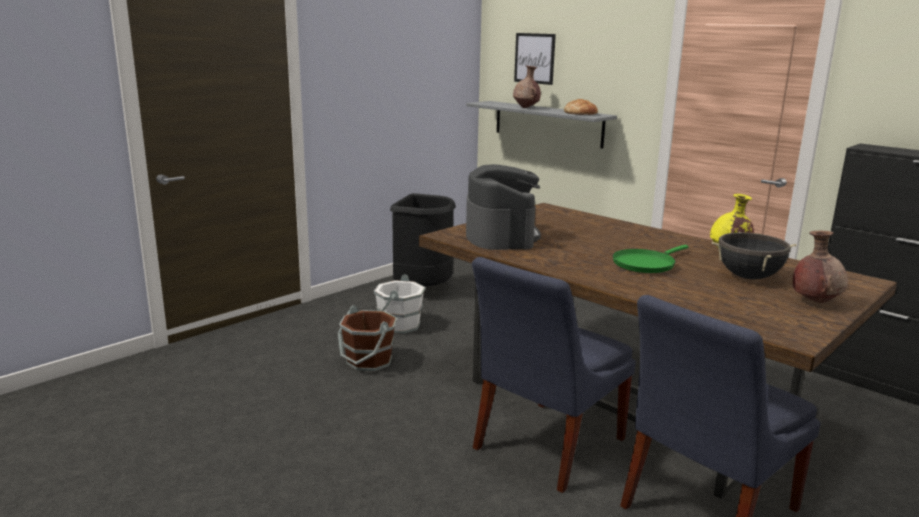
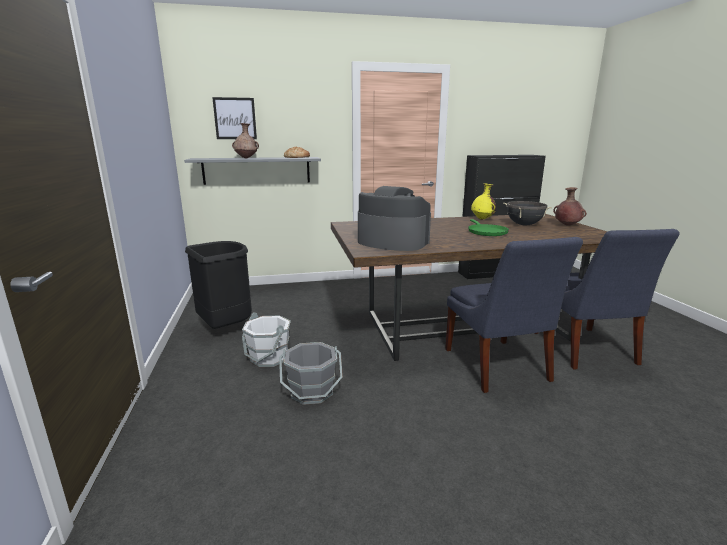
camera: 55 degrees left, 0 degrees up
(368, 361) = (312, 392): brown bucket -> grey bucket

